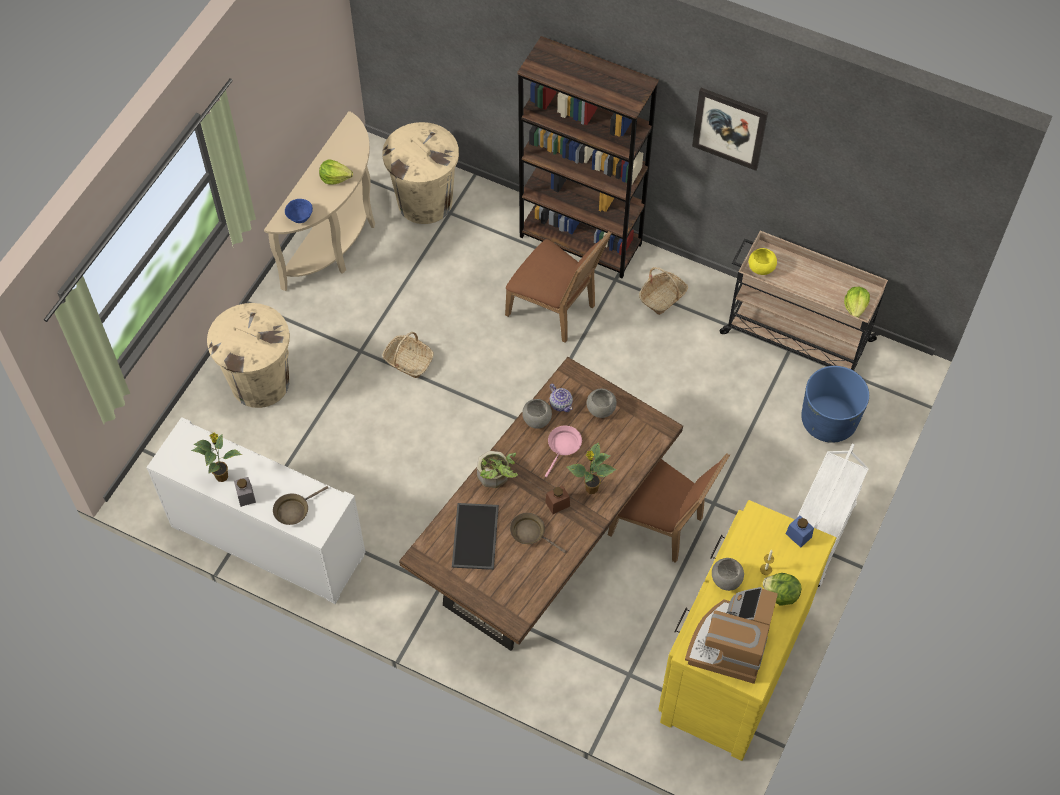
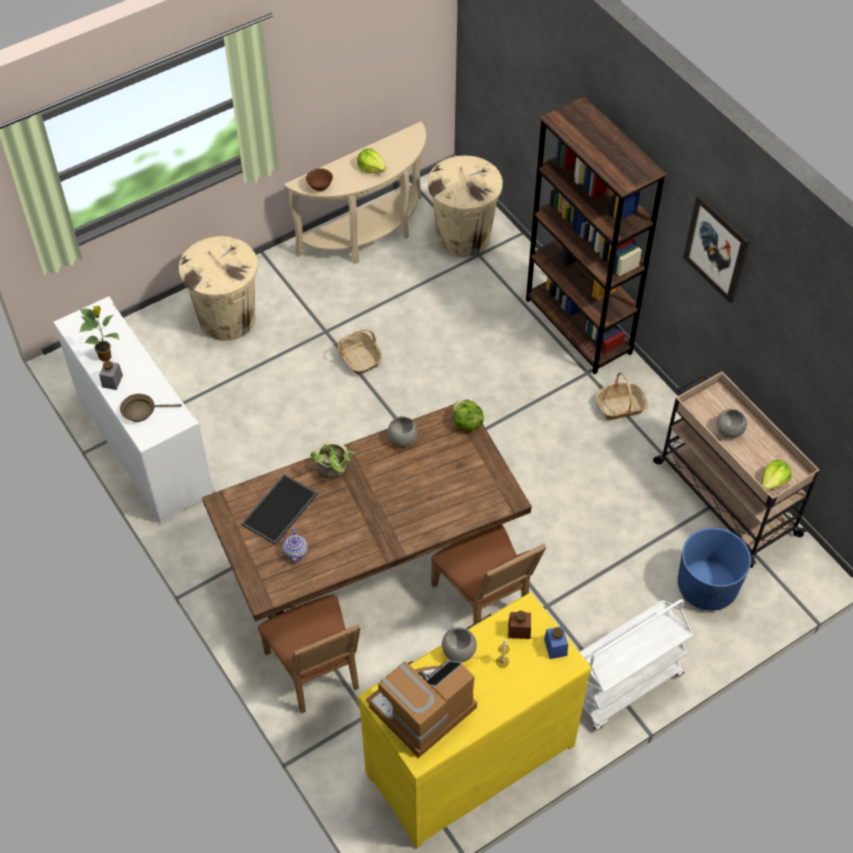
camera: 30 degrees right, 5 degrees down
(300, 218) = (319, 187): blue bowl -> brown bowl
(530, 533) = (329, 530): brown frying pan -> none
(556, 310) = (516, 374): brown chair -> brown chair (317, 673)
(557, 504) = (370, 518): brown jar -> brown jar (519, 630)
(561, 403) = (433, 435): teapot -> teapot (296, 552)
(563, 446) = (410, 472): pink frying pan -> none
(591, 489) = (408, 520): potted plant -> none
(601, 409) = (466, 456): grey bowl -> grey bowl (729, 430)
(761, 268) = (703, 407): yellow bowl -> none
(780, 595) = (500, 692): lettuce -> lettuce (466, 423)

